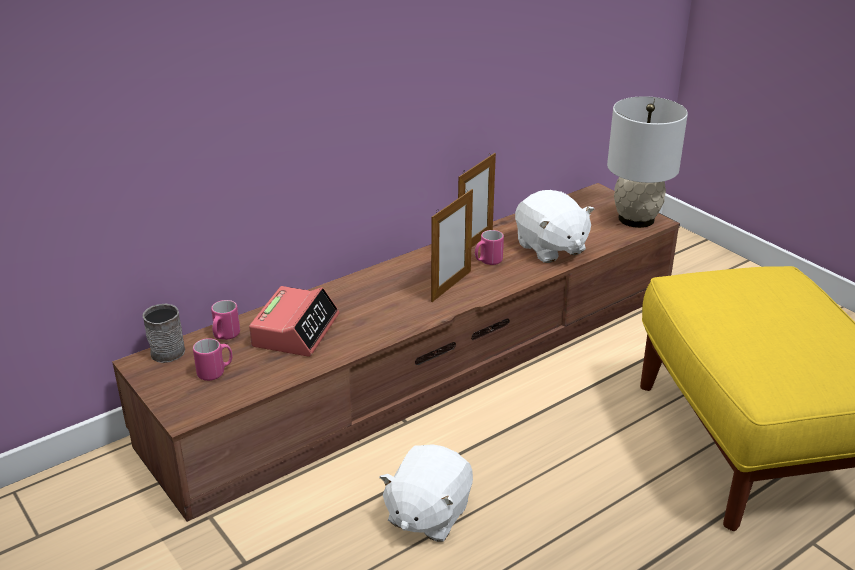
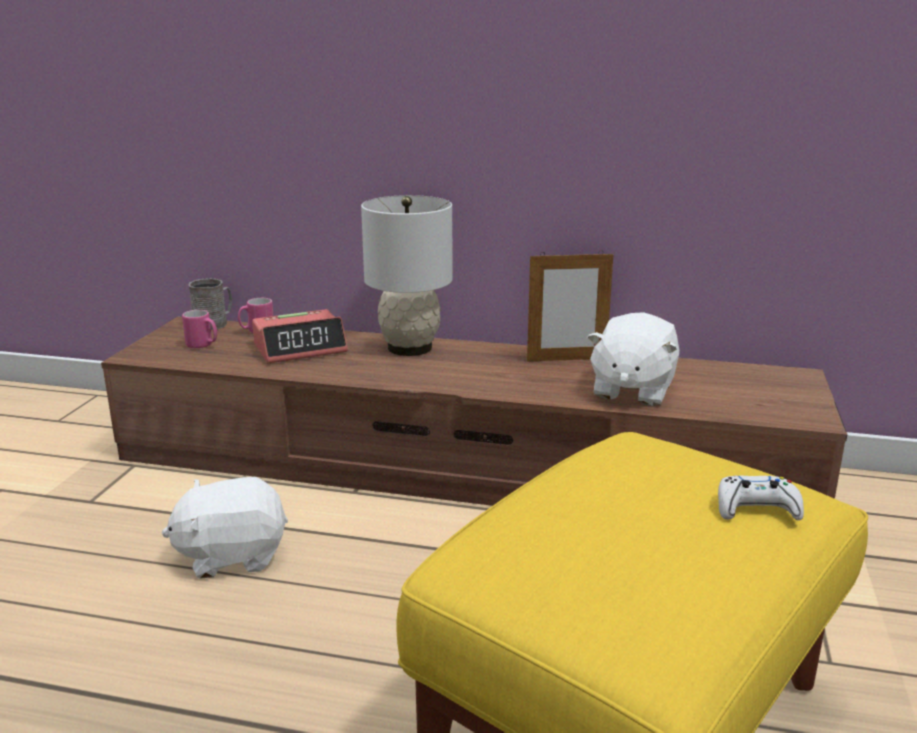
camera: 50 degrees right, 10 degrees down
(451, 286) = (472, 374): picture frame -> none
(487, 261) = (546, 374): pink mug -> none
(635, 219) = (793, 409): white table lamp -> white table lamp (409, 347)
(794, 289) = (756, 508): none -> white game controller

